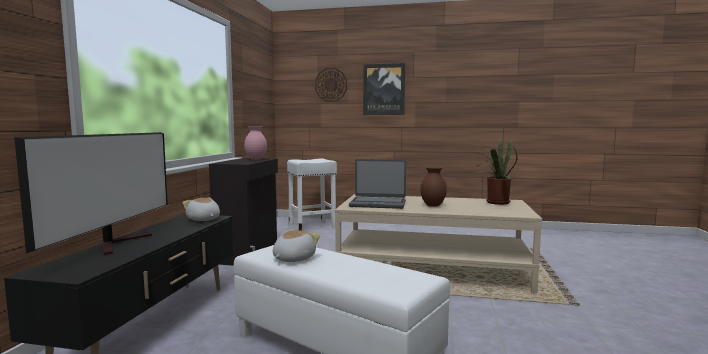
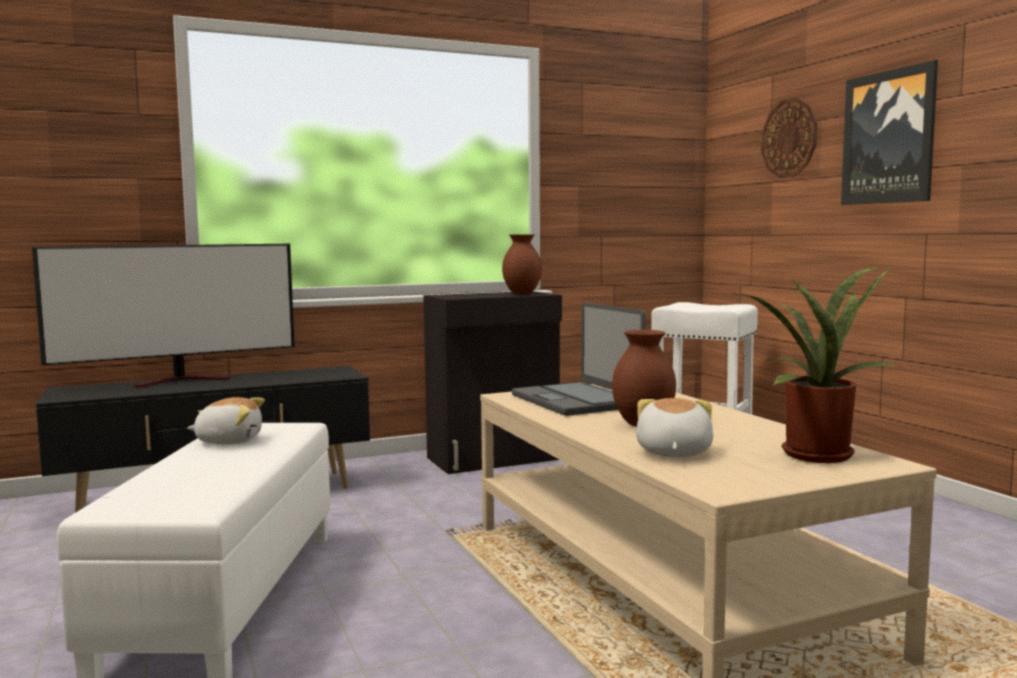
camera: 55 degrees right, 0 degrees up
(203, 219) = (327, 375): plush toy -> plush toy (672, 453)
(255, 159) = (521, 293): pink vase -> brown vase

